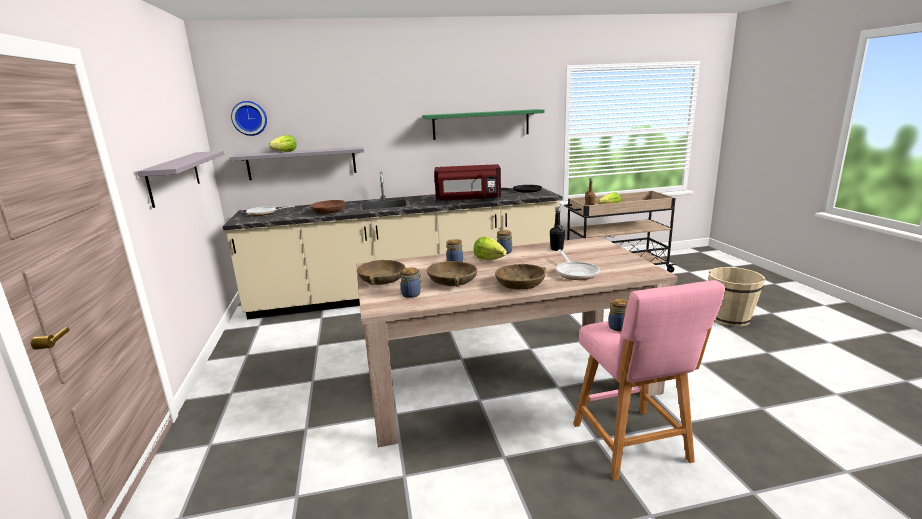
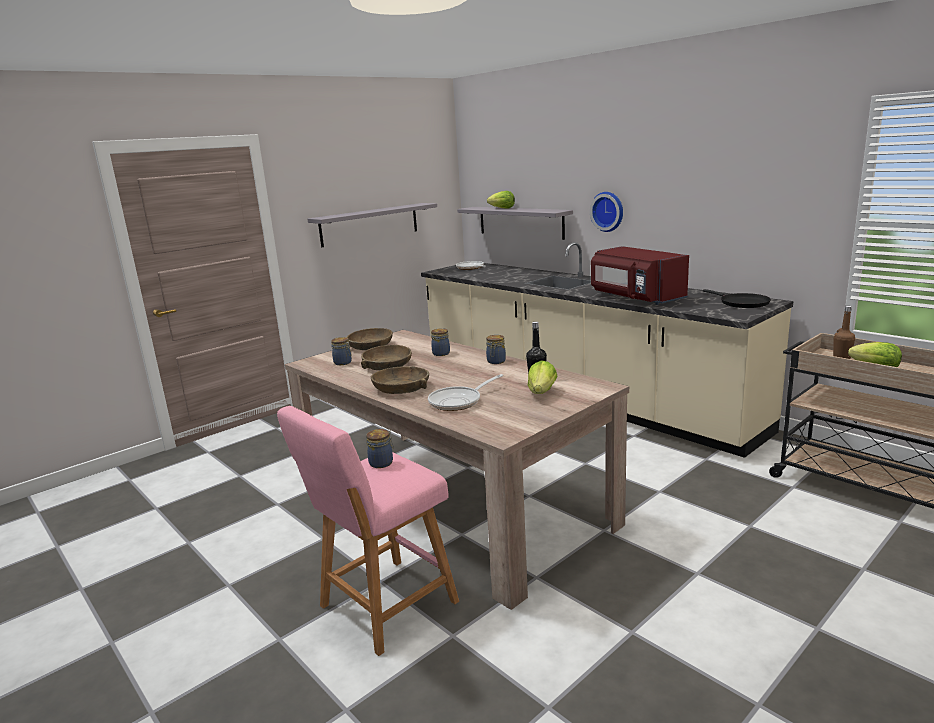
camera: 60 degrees right, 0 degrees up
(249, 118) = (486, 171): wall clock -> wall clock (608, 211)
(328, 211) = (503, 278): brown bowl -> none
(481, 124) = (712, 193): green shelf -> none
(489, 259) = (464, 362): lettuce -> lettuce (542, 392)
(729, 318) = (856, 644): beige bucket -> none

